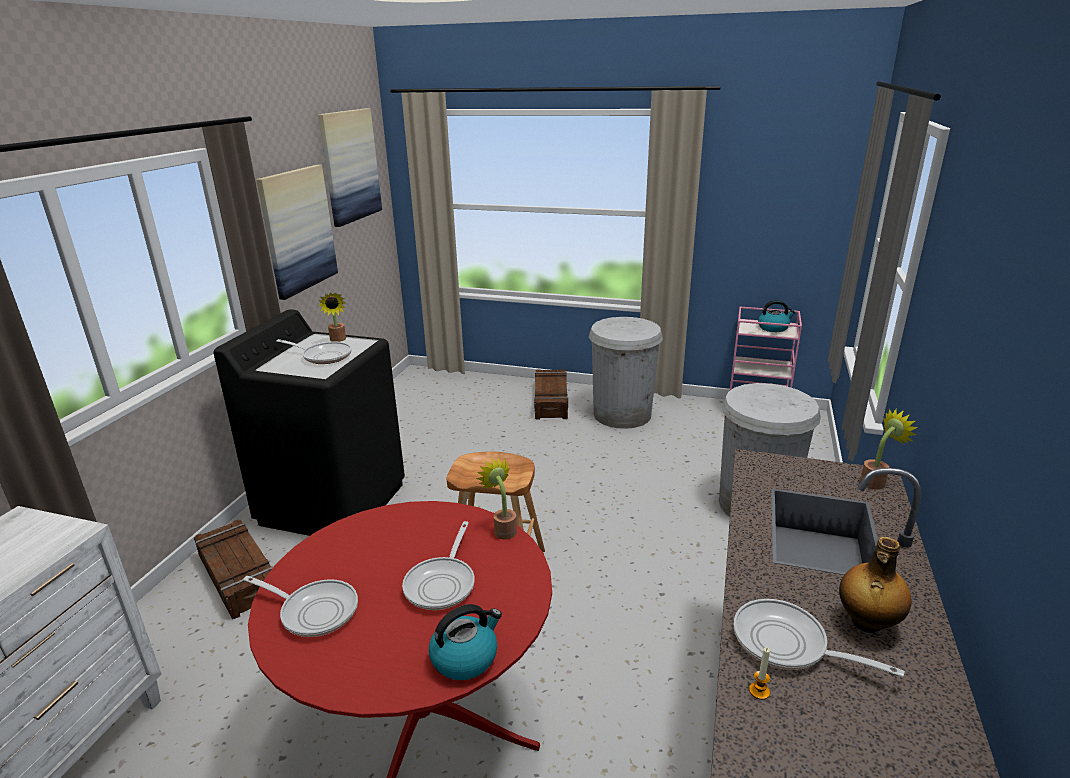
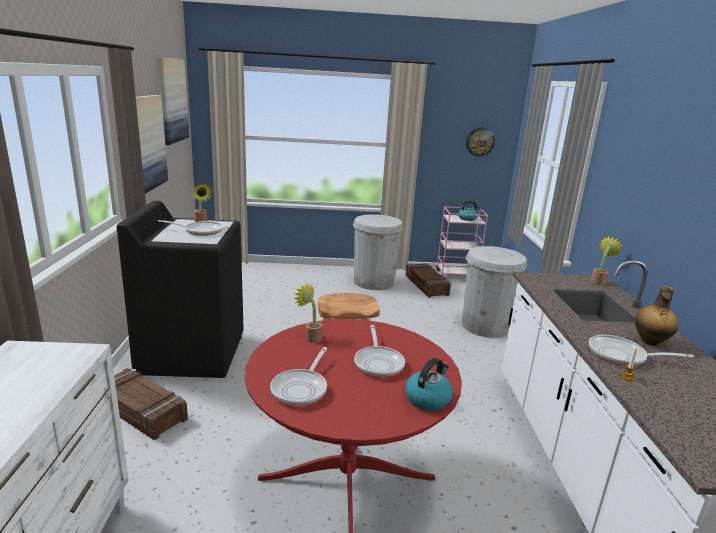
camera: 20 degrees left, 5 degrees down
(314, 611) = (301, 388): frying pan -> frying pan turned 105 degrees clockwise
(503, 529) = (393, 330): potted plant -> potted plant (311, 337)
(550, 401) = (320, 277): crate -> crate (425, 285)
(799, 207) = (480, 142): none -> wall clock

